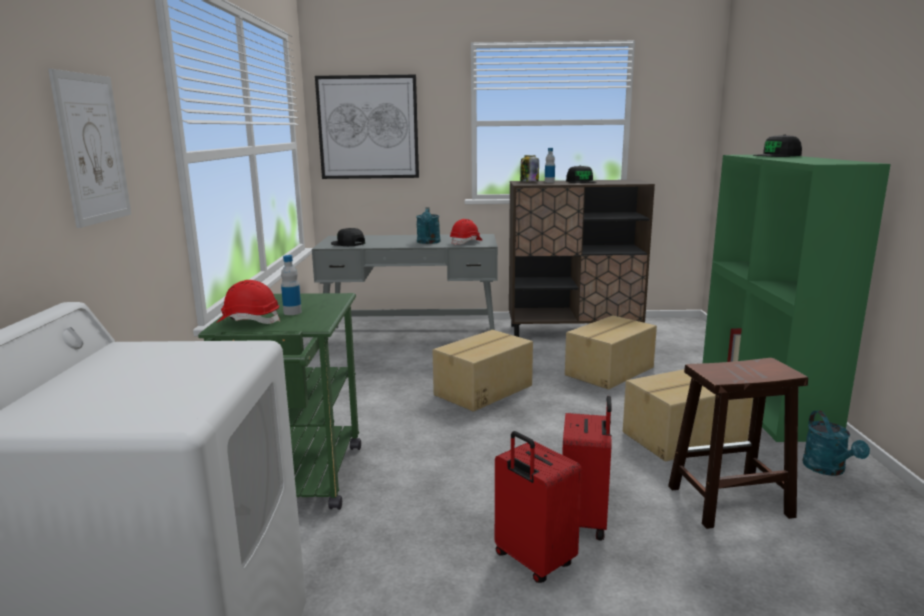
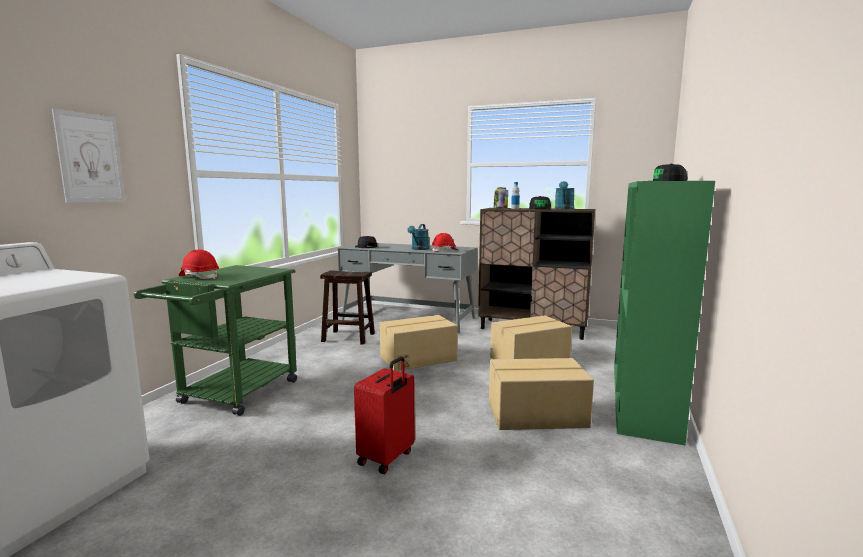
camera: 20 degrees right, 5 degrees down
(292, 312) = (233, 275): bottle -> none
(368, 127) = (397, 168): picture -> none
(532, 561) = (318, 476): red suitcase -> none
(728, 502) = (517, 470): brown stool -> brown stool (347, 337)
(828, 470) = (641, 465): turquoise watering can -> turquoise watering can (564, 209)

